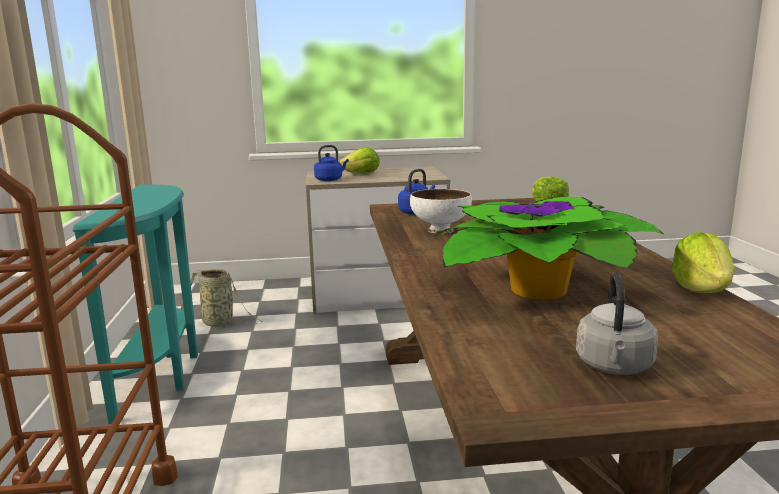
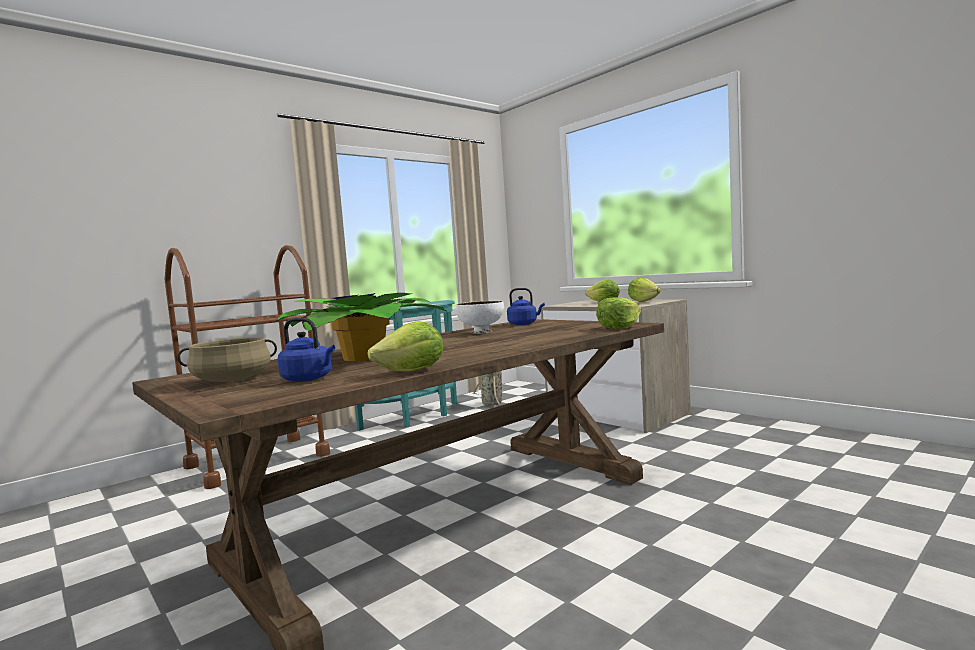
camera: 55 degrees right, 10 degrees down
(330, 179) = (567, 304): blue kettle -> blue kettle (309, 379)
(403, 171) = (643, 301): none -> lettuce
(614, 367) = (232, 380): grey kettle -> beige cooking pot

